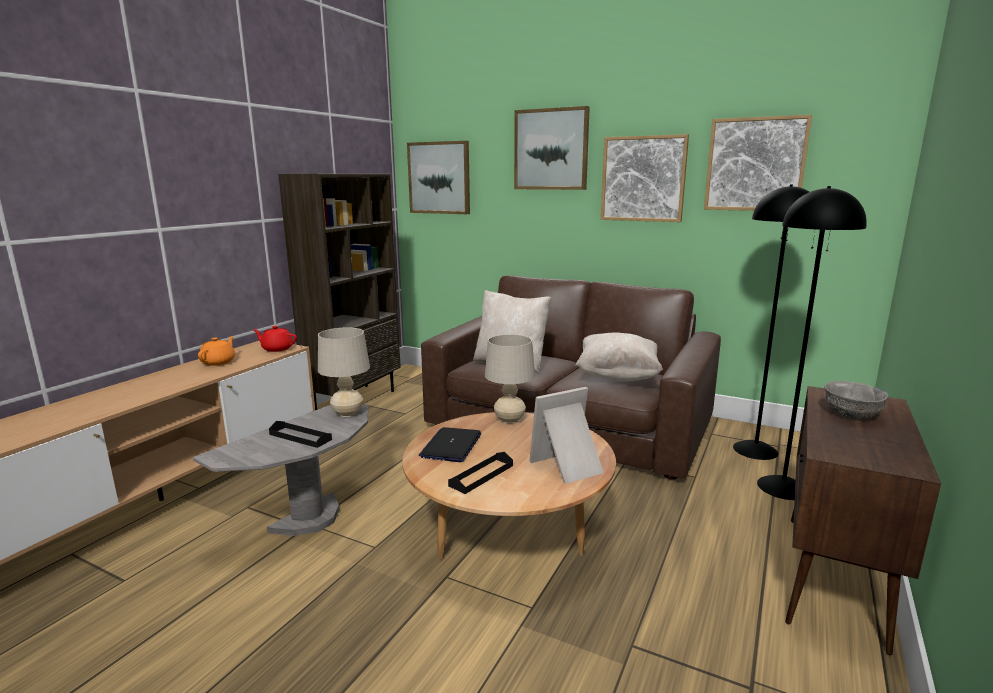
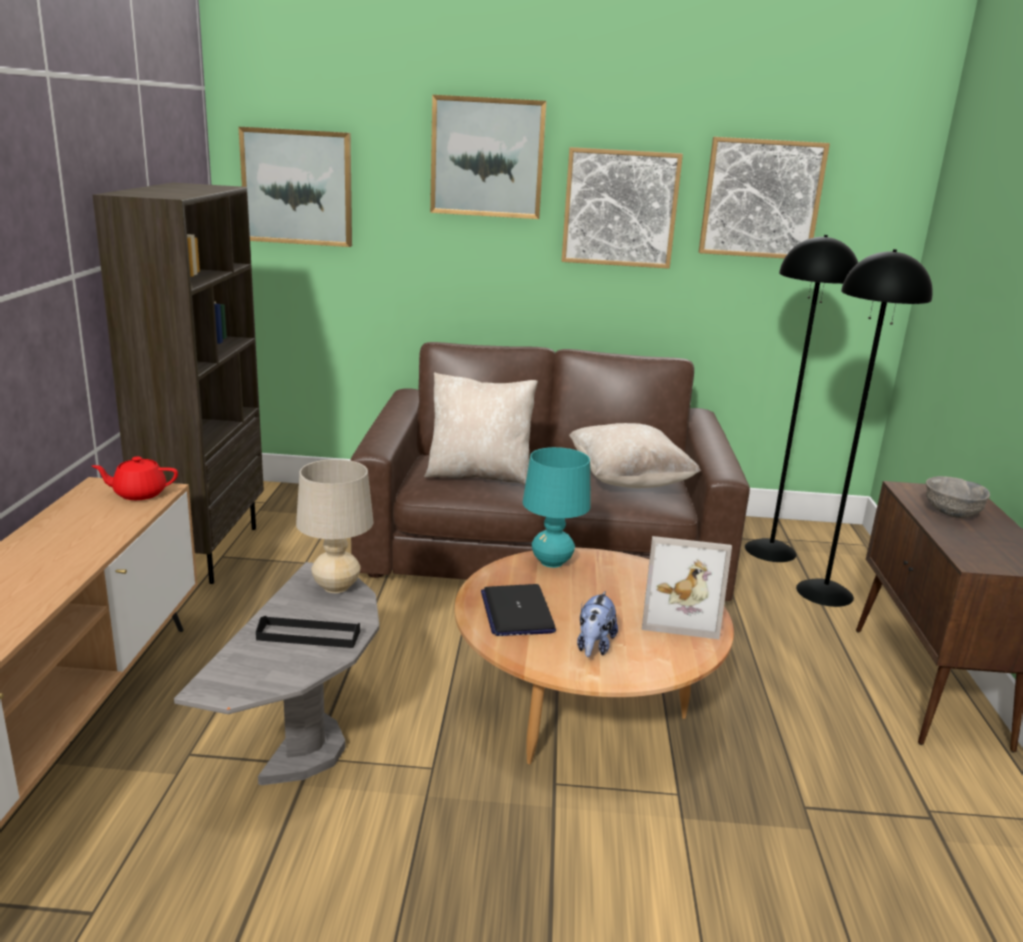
camera: 25 degrees left, 5 degrees up
(219, 362) = (67, 530): orange teapot -> none
(481, 475) = (594, 647): black tray -> plush toy
(509, 420) = (552, 562): beige table lamp -> turquoise table lamp
(569, 466) = (679, 615): picture frame -> picture frame turned 120 degrees counterclockwise

